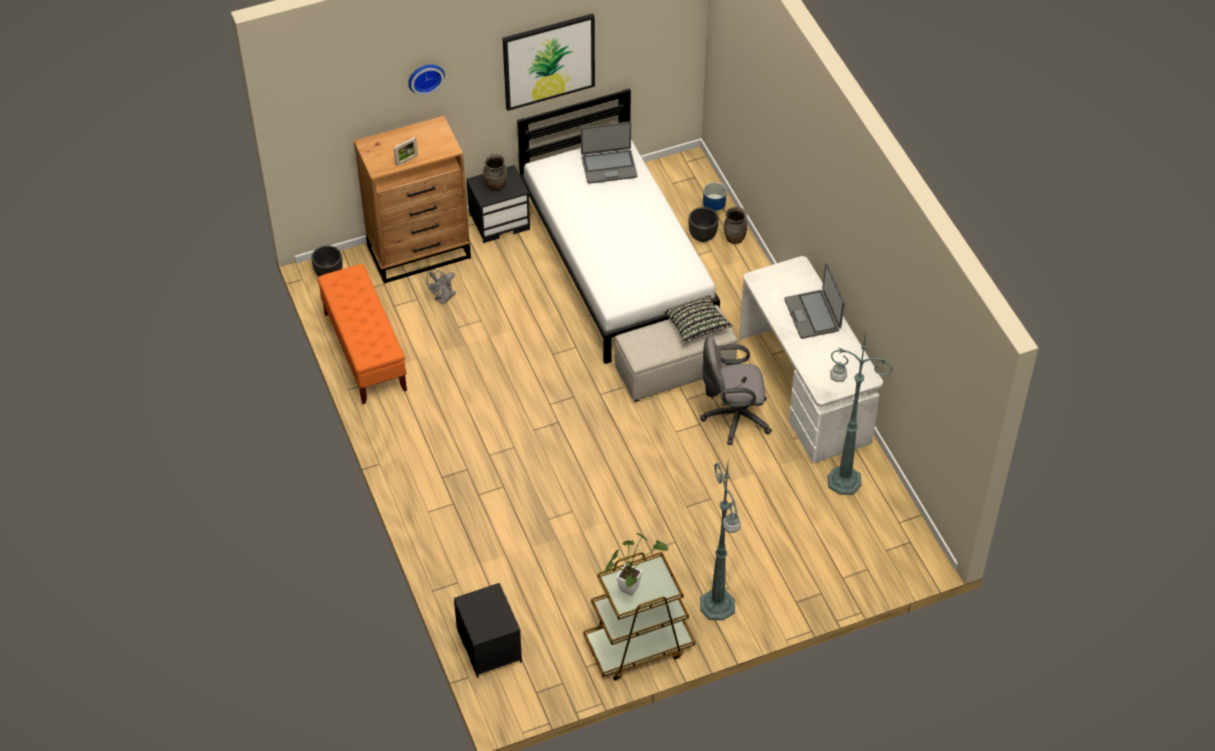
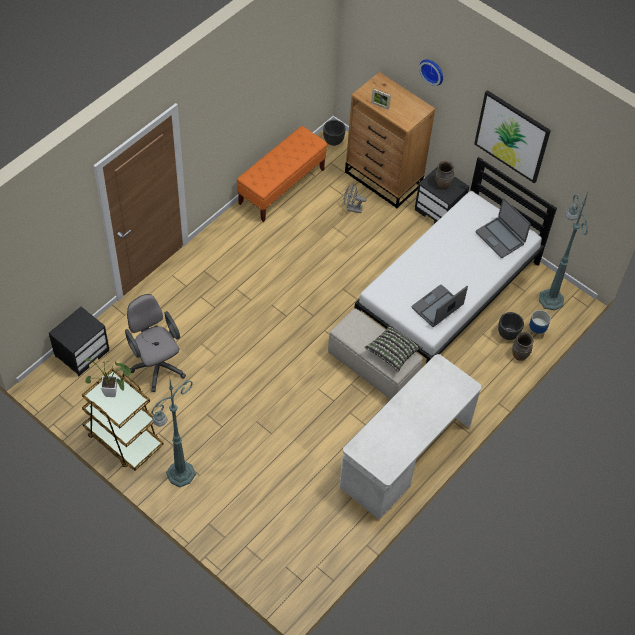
camera: 60 degrees right, 5 degrees up
(733, 418) = (351, 419): grey office chair -> grey office chair (157, 364)
(813, 315) = (426, 413): laptop -> laptop (437, 307)
(842, 480) = (334, 512): green floor lamp -> green floor lamp (551, 298)

